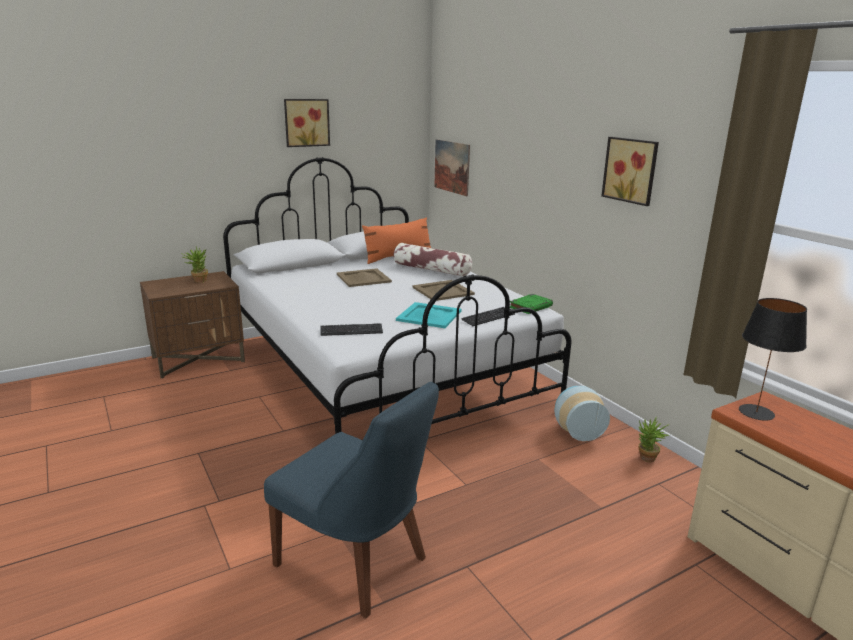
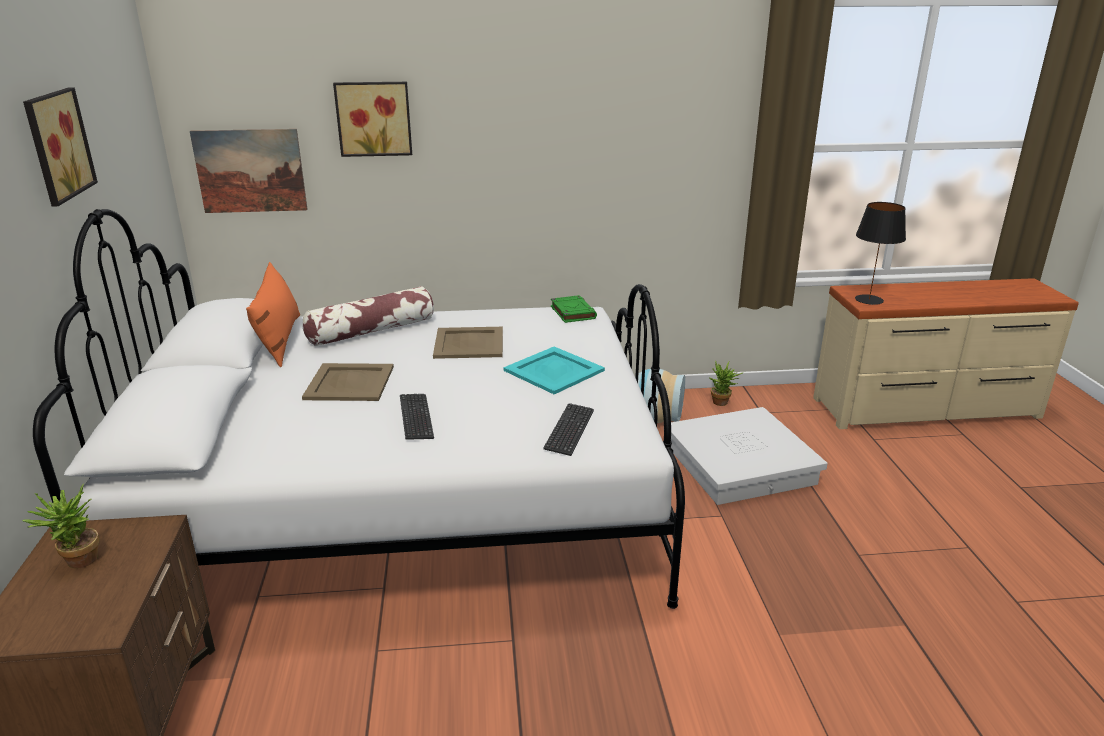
camera: 65 degrees left, 5 degrees up
(356, 564) = (843, 630): blue chair -> none
(488, 318) = (588, 341): keyboard -> keyboard (416, 418)
(551, 483) = (740, 464): none -> white storage box
(631, 170) = (629, 121): picture -> picture (374, 118)

